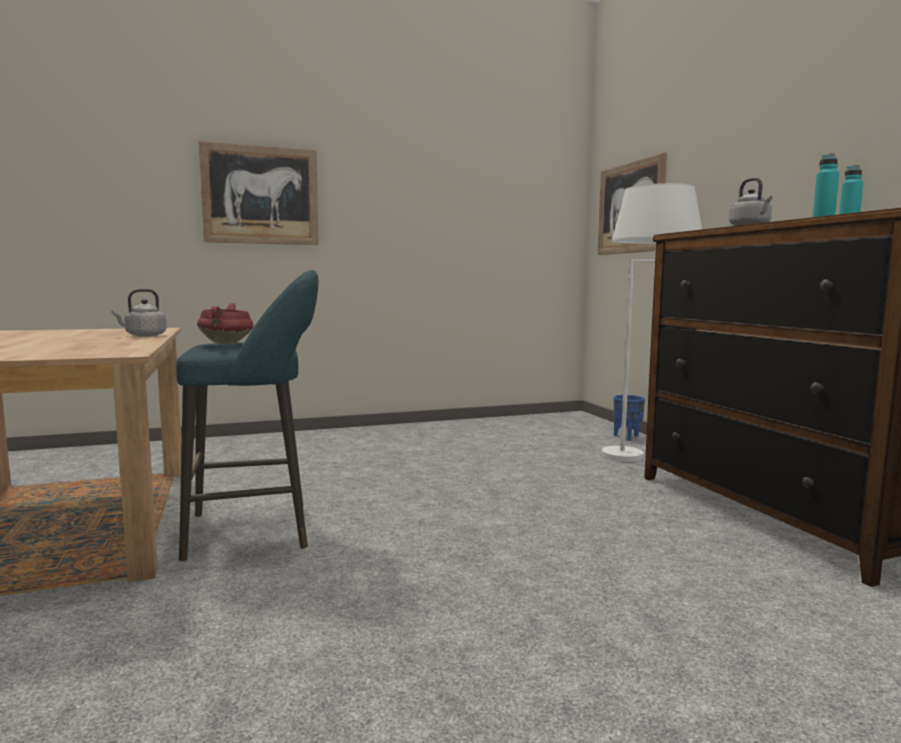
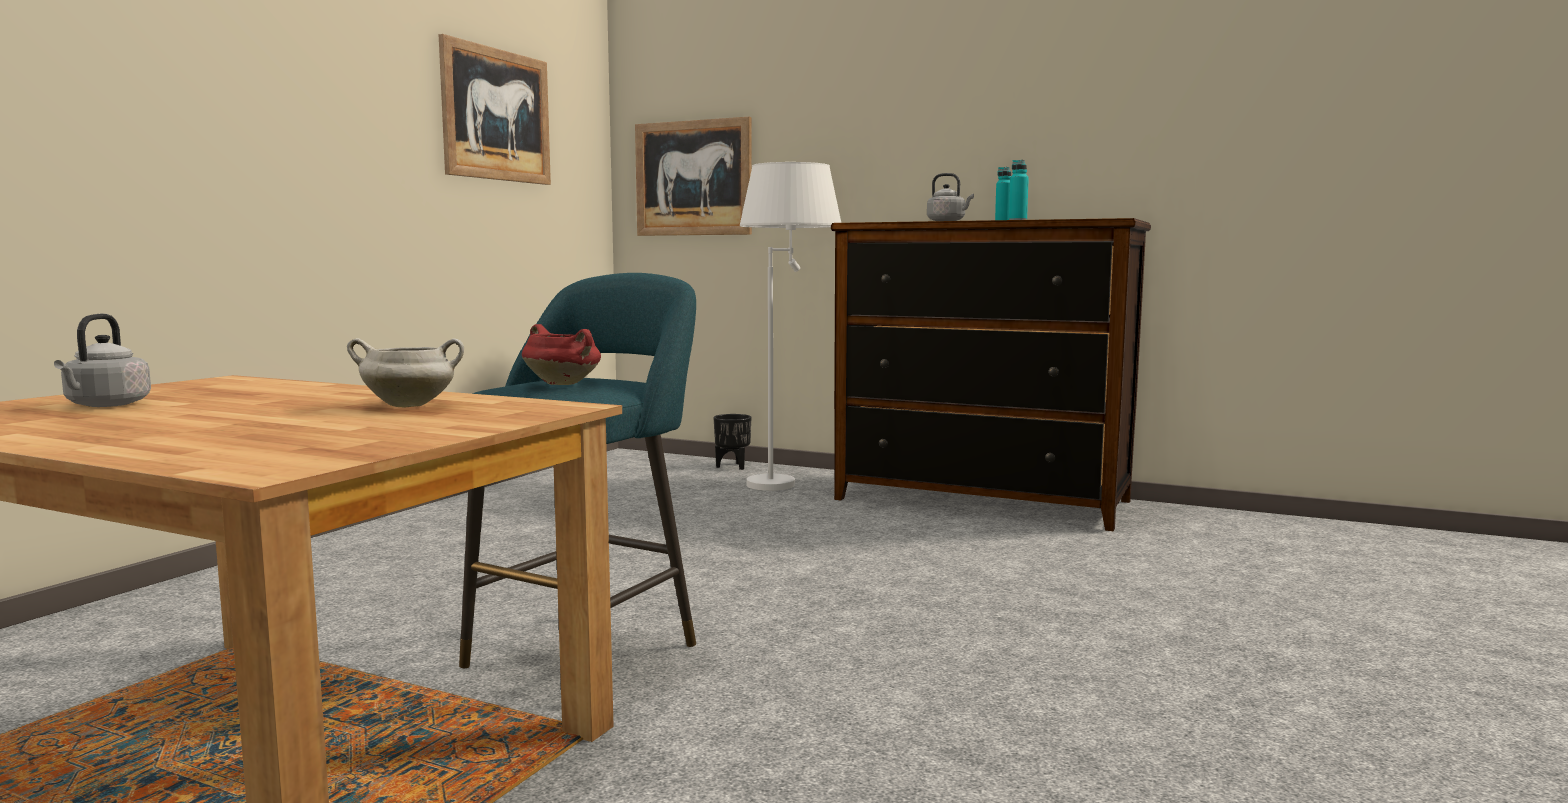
camera: 45 degrees left, 0 degrees up
(95, 345) = (410, 405): none -> white cooking pot
(143, 335) = (327, 389): grey kettle -> grey kettle (105, 405)
(260, 195) = (201, 125): picture -> picture (496, 115)
(627, 437) = (733, 466): blue planter -> black planter

